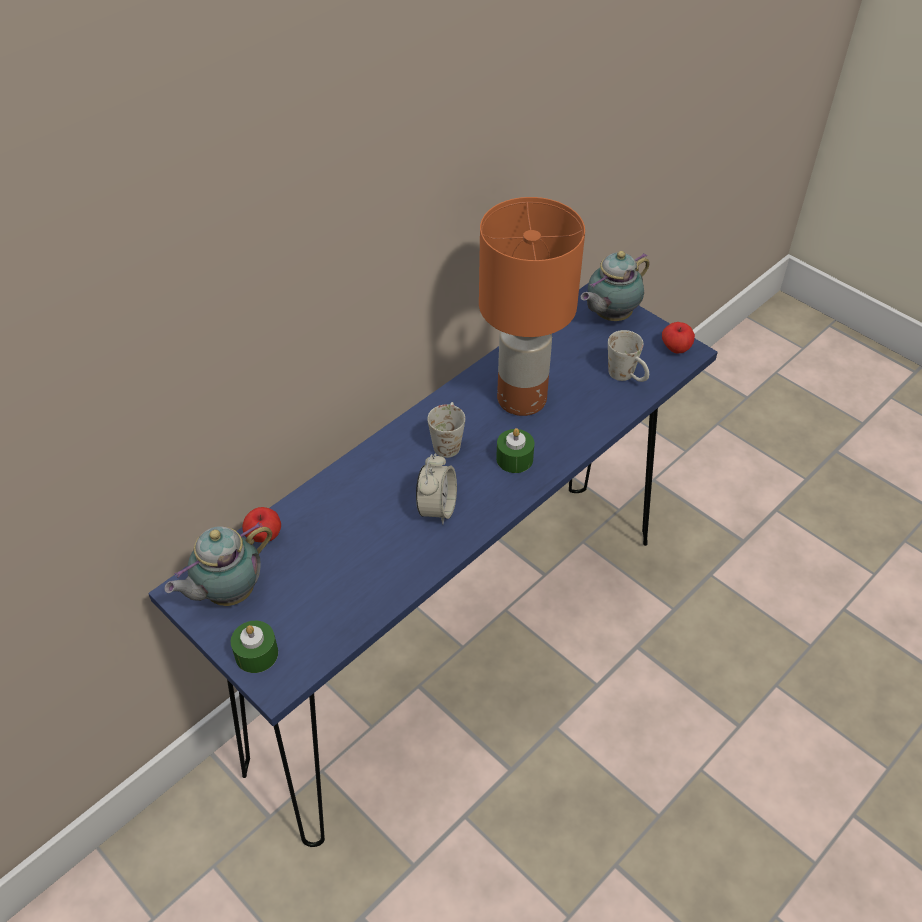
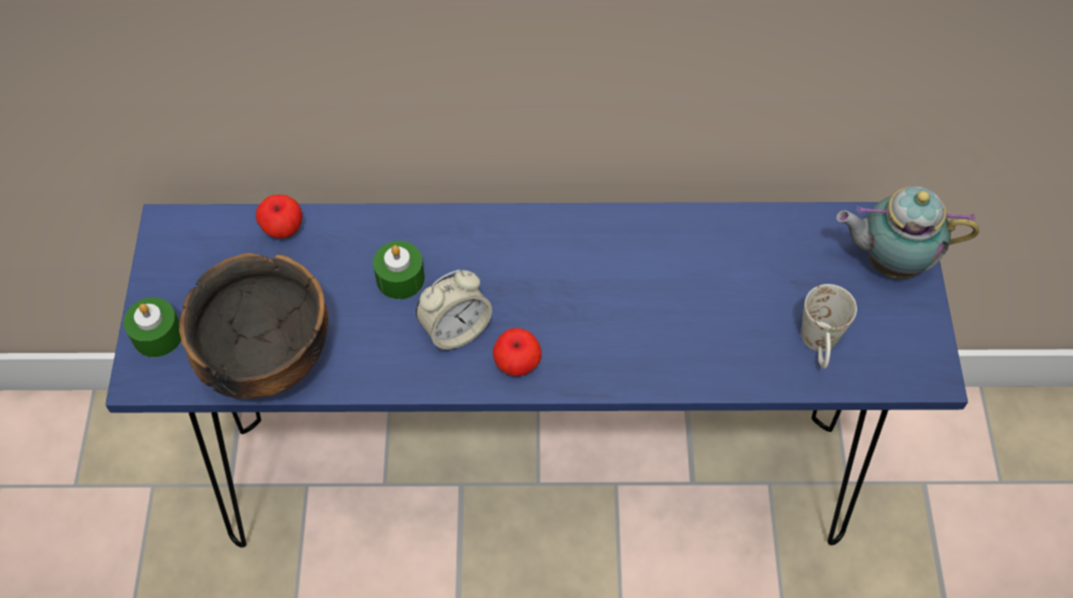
camera: 45 degrees right, 10 degrees up
(227, 593) = (197, 258): teapot -> none
(343, 609) = (266, 357): none -> bowl
(448, 441) = (547, 267): white mug -> none
(514, 459) = (588, 340): green candle -> green candle (400, 278)
(522, 398) = (676, 281): orange table lamp -> none
(675, 348) = (919, 359): apple -> apple (517, 363)

